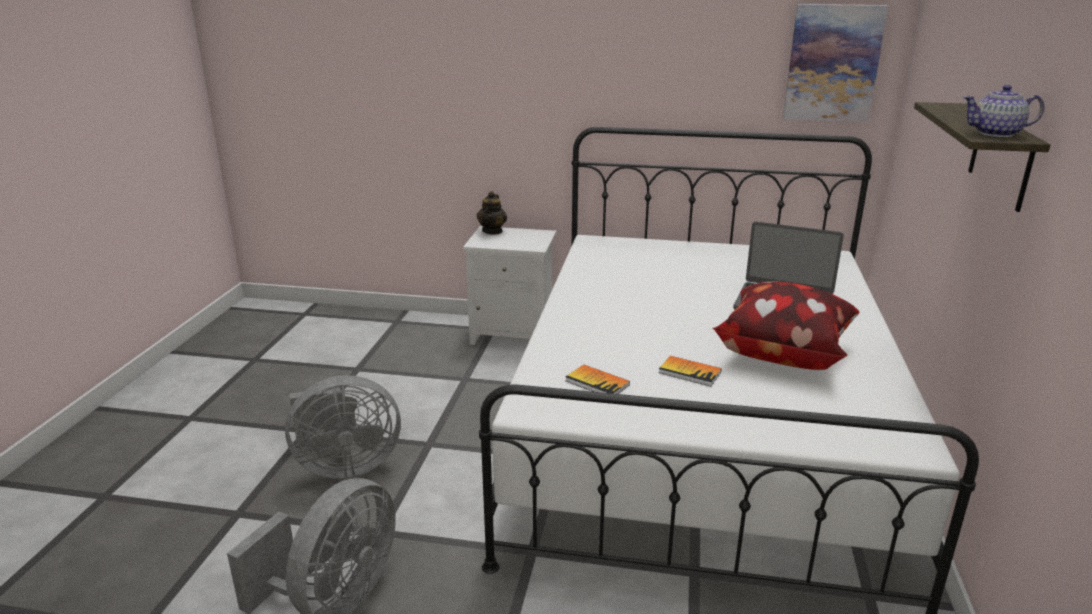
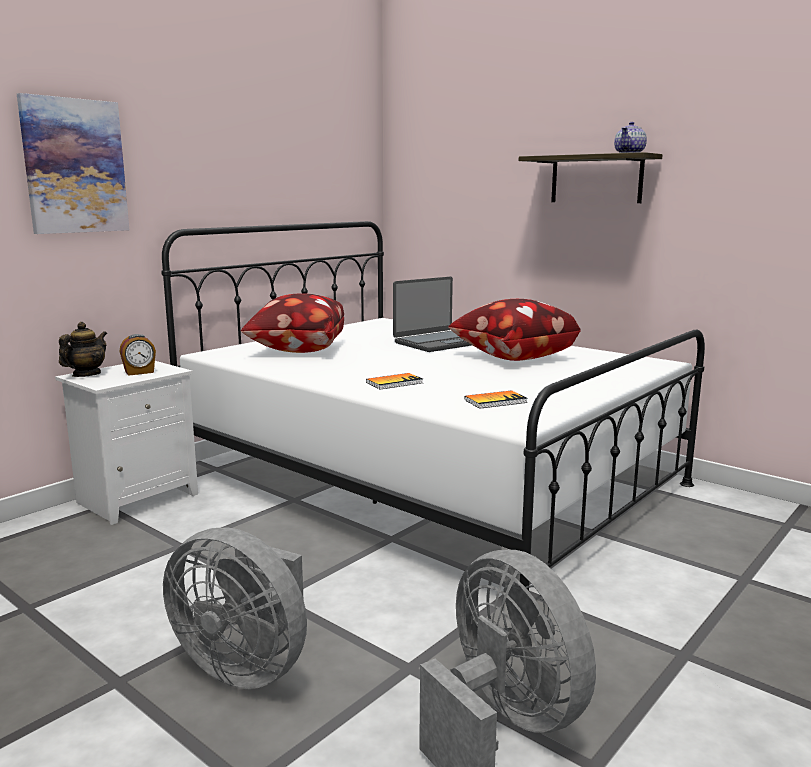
camera: 60 degrees left, 10 degrees down
(344, 465) = (246, 666): grey fan -> grey fan turned 105 degrees clockwise
(492, 231) = (86, 375): teapot -> teapot turned 105 degrees counterclockwise
(517, 241) = (139, 372): none -> alarm clock
(650, 262) = (296, 350): none -> pillow
(690, 372) = (511, 379): book -> book (394, 383)
(832, 63) = (344, 162): picture -> picture (74, 166)

